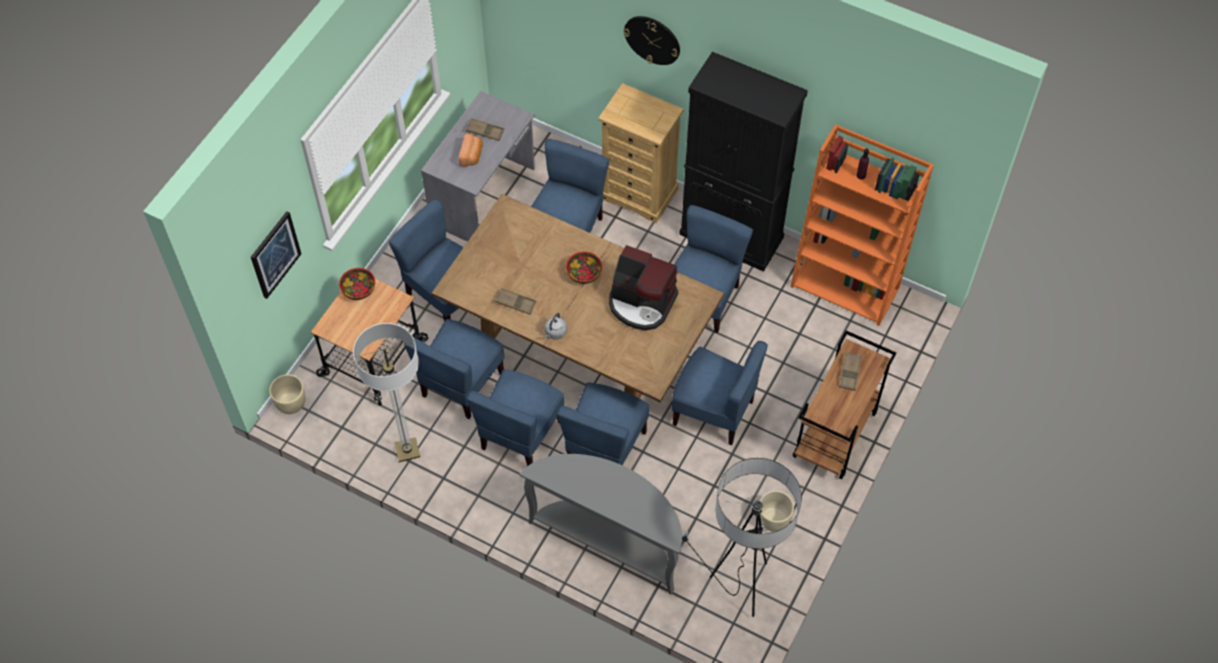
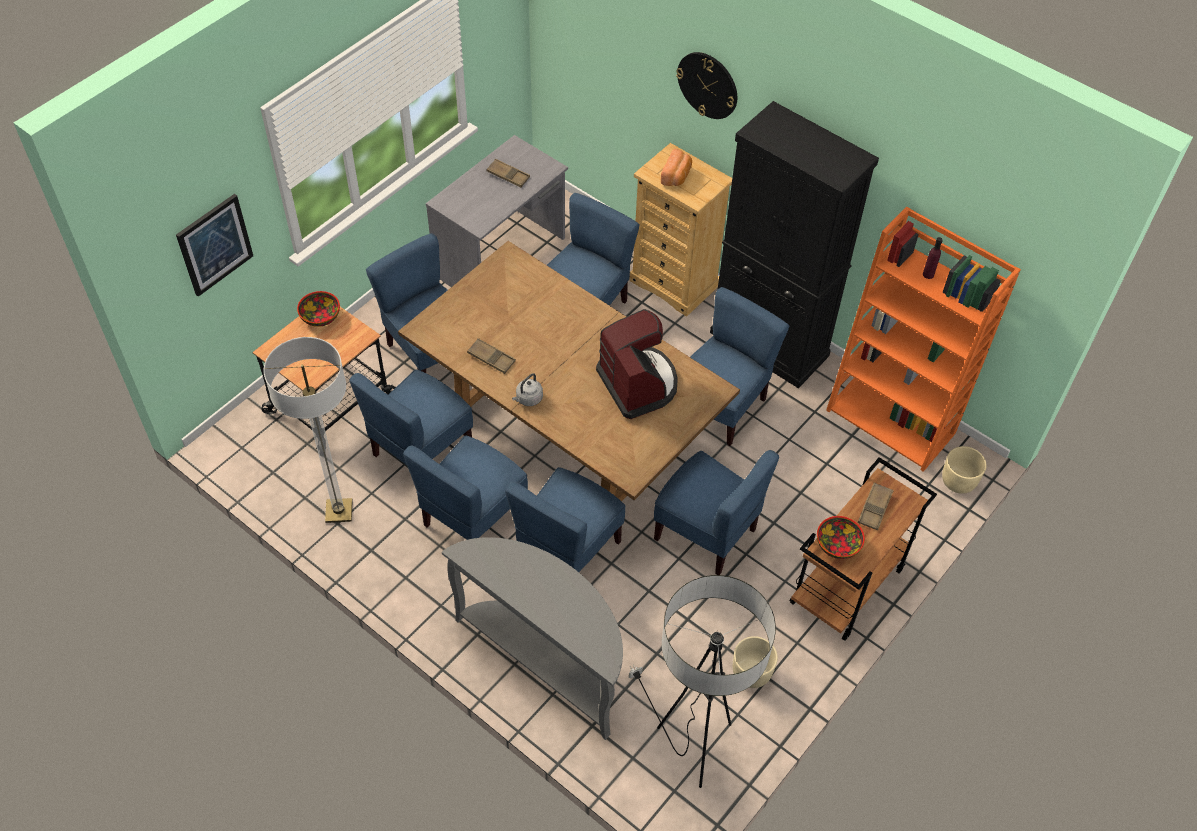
camera: 10 degrees right, 5 degrees down
(290, 402) = (224, 435): beige planter -> beige planter (958, 481)
(472, 155) = (486, 197): bread -> bread (676, 176)
(584, 274) = (579, 341): bowl -> bowl (838, 545)
(641, 303) = (638, 384): coffee machine -> coffee machine turned 150 degrees counterclockwise

